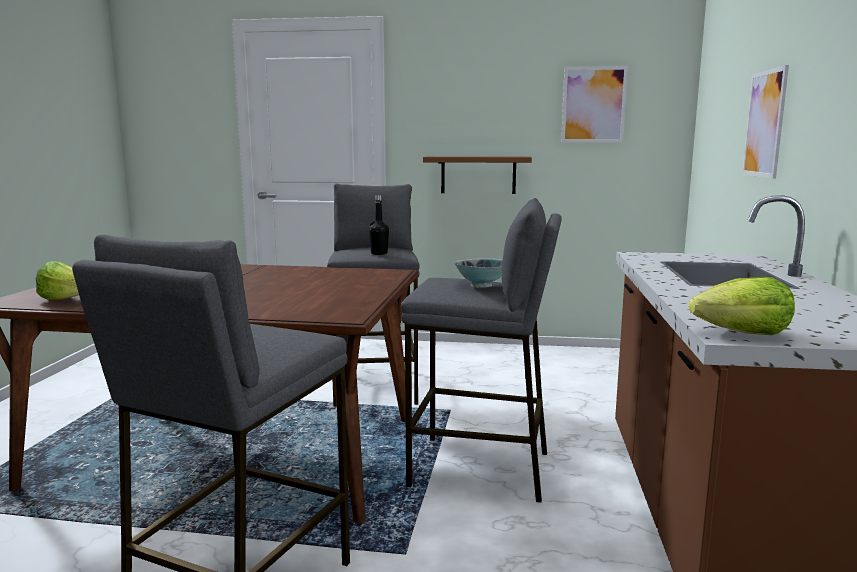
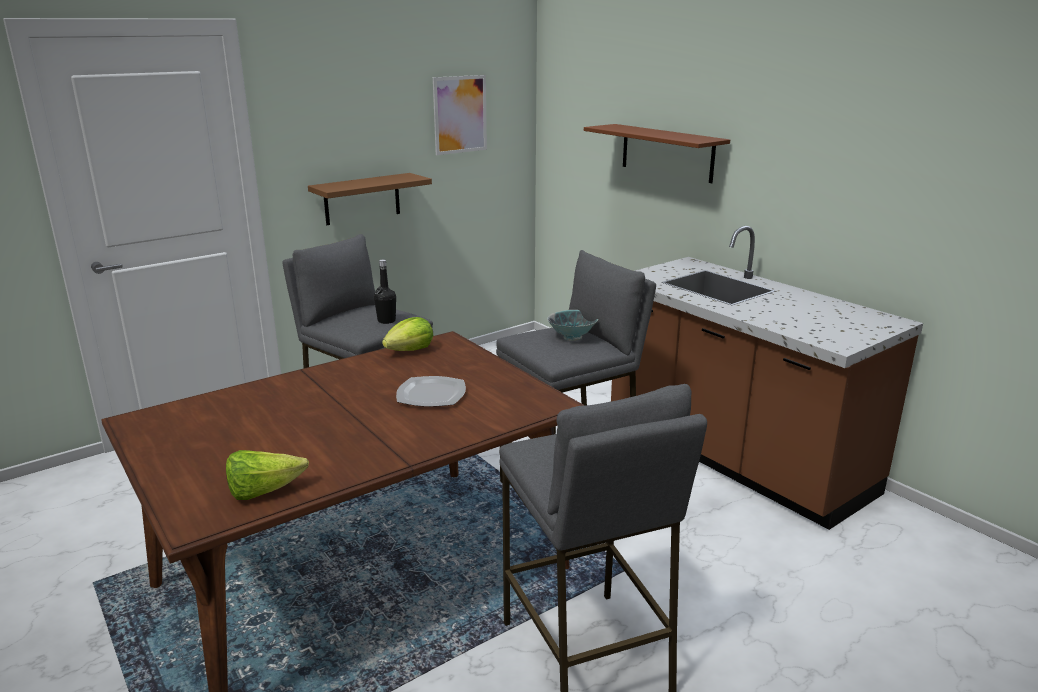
camera: 45 degrees left, 10 degrees up
(286, 291) = (430, 395): none -> plate
(742, 334) = (840, 342): lettuce -> lettuce (410, 350)
(764, 124) = (667, 152): picture -> brown shelf

